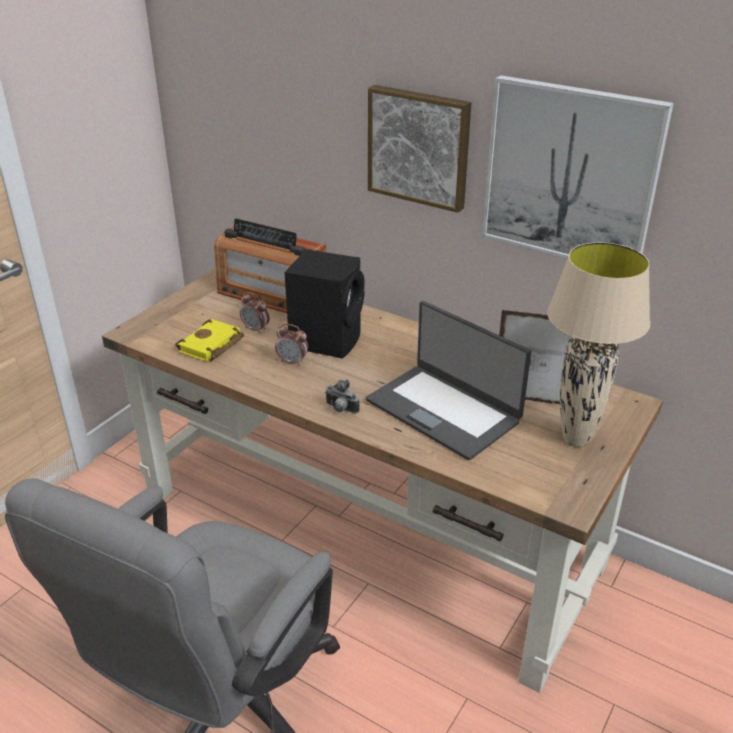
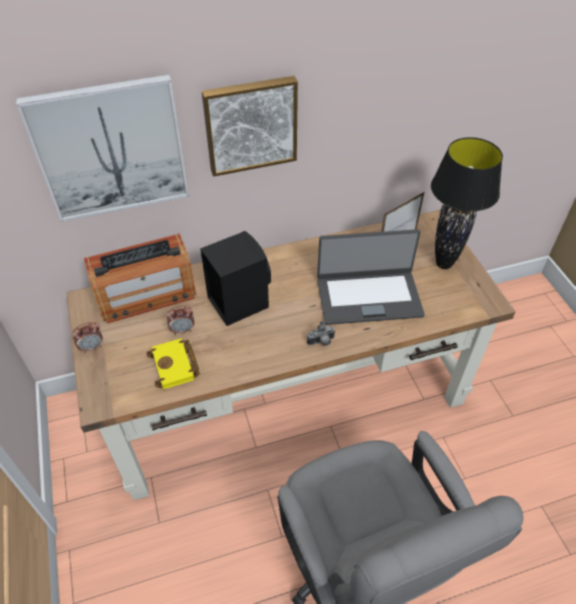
camera: 50 degrees left, 15 degrees up
(292, 361) = (244, 334): alarm clock -> alarm clock (92, 347)
(570, 174) = (374, 99): picture -> picture (111, 149)
(575, 441) = (444, 264): beige table lamp -> black table lamp

